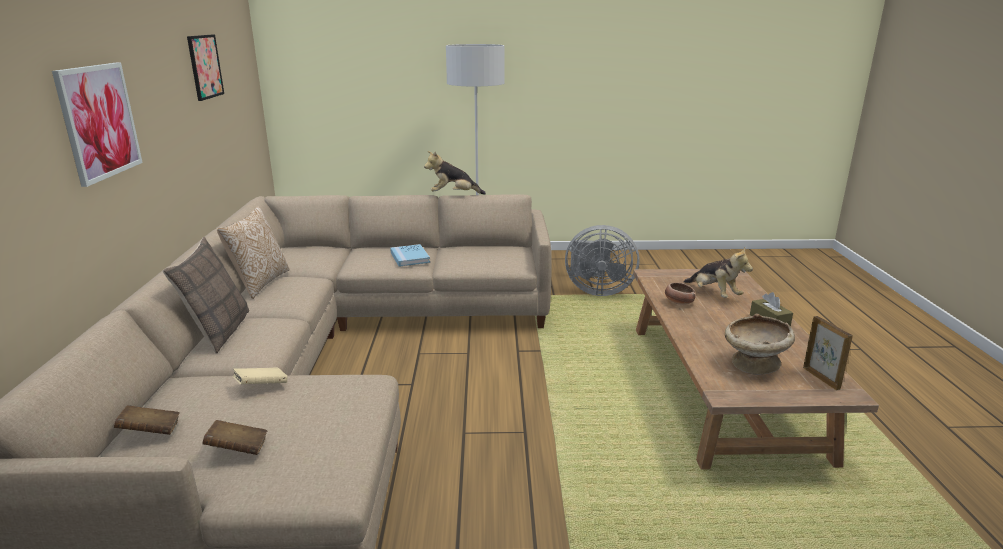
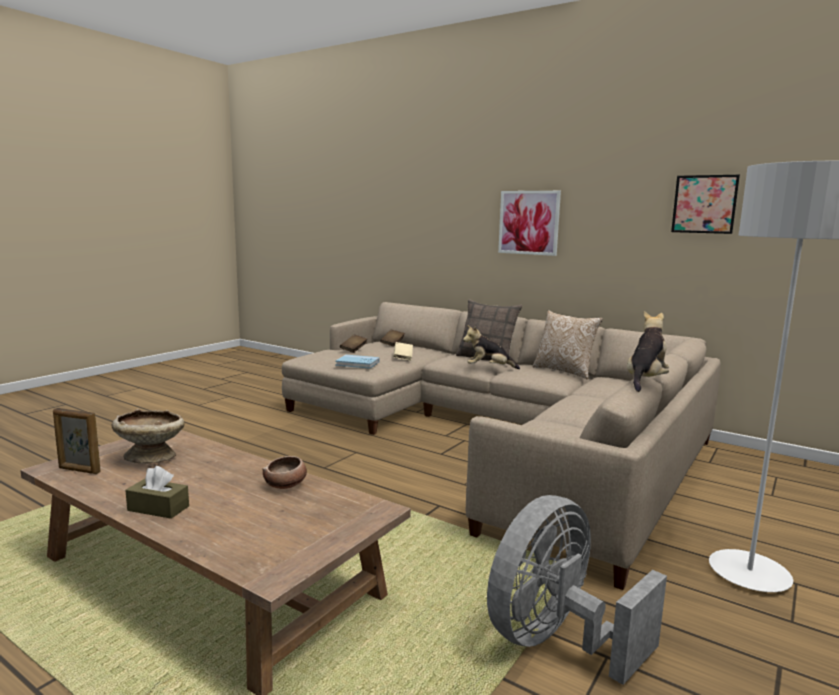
camera: 125 degrees right, 10 degrees down
(410, 257) = (577, 410): blue book -> blue book (357, 363)
(714, 294) = (259, 516): plush toy -> plush toy (489, 368)

